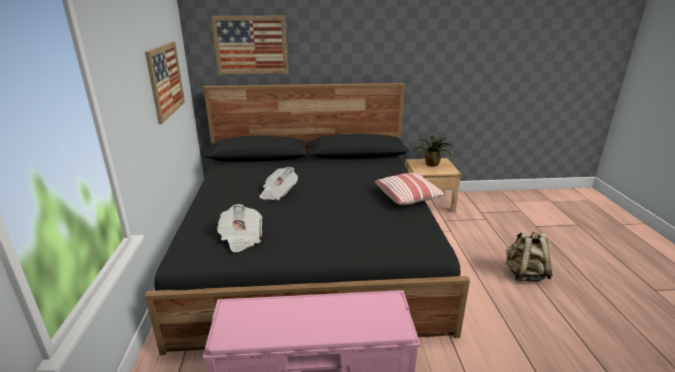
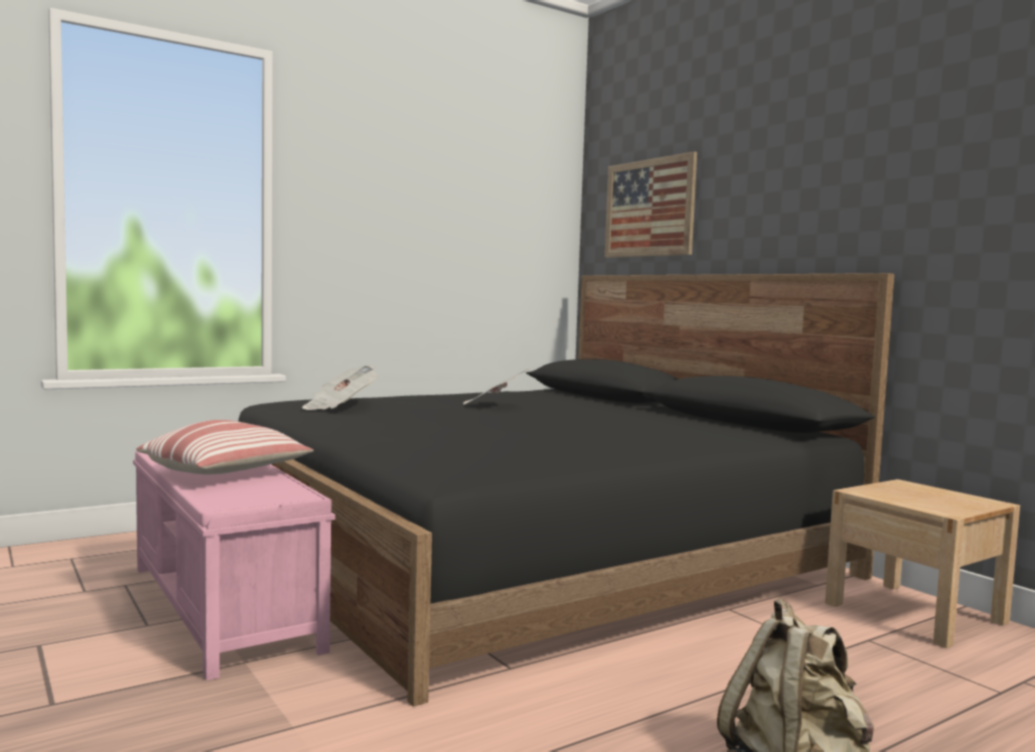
camera: 60 degrees right, 20 degrees down
(165, 80) = (479, 237): picture -> none
(408, 197) = (627, 450): pillow -> pillow (227, 474)
(432, 164) = (934, 496): potted plant -> none

